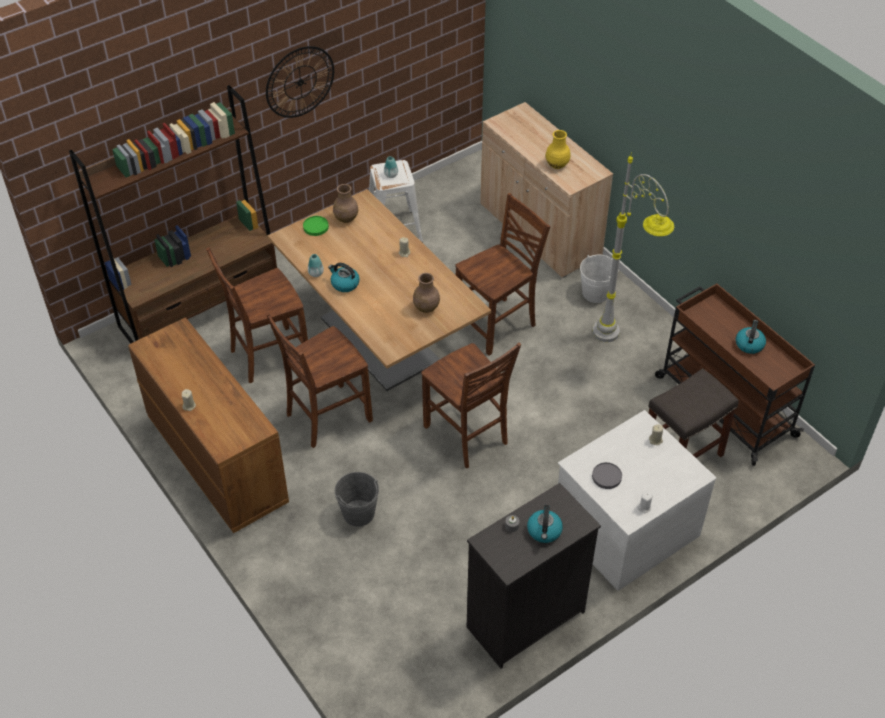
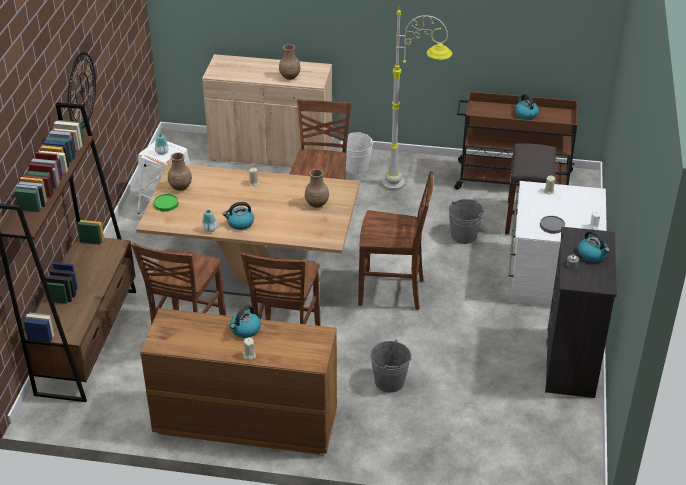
camera: 45 degrees left, 10 degrees down
(214, 382) = (245, 330): none -> kettle
(557, 165) = (290, 77): yellow vase -> brown vase
(600, 428) = (464, 235): none -> grey bucket

